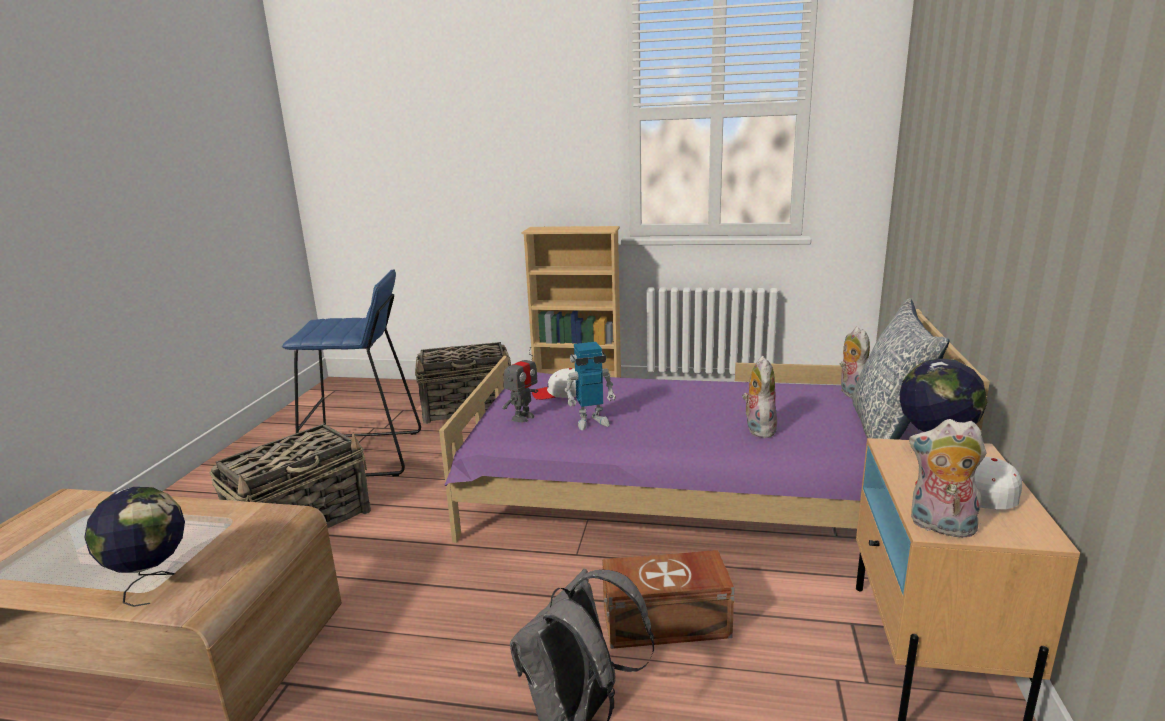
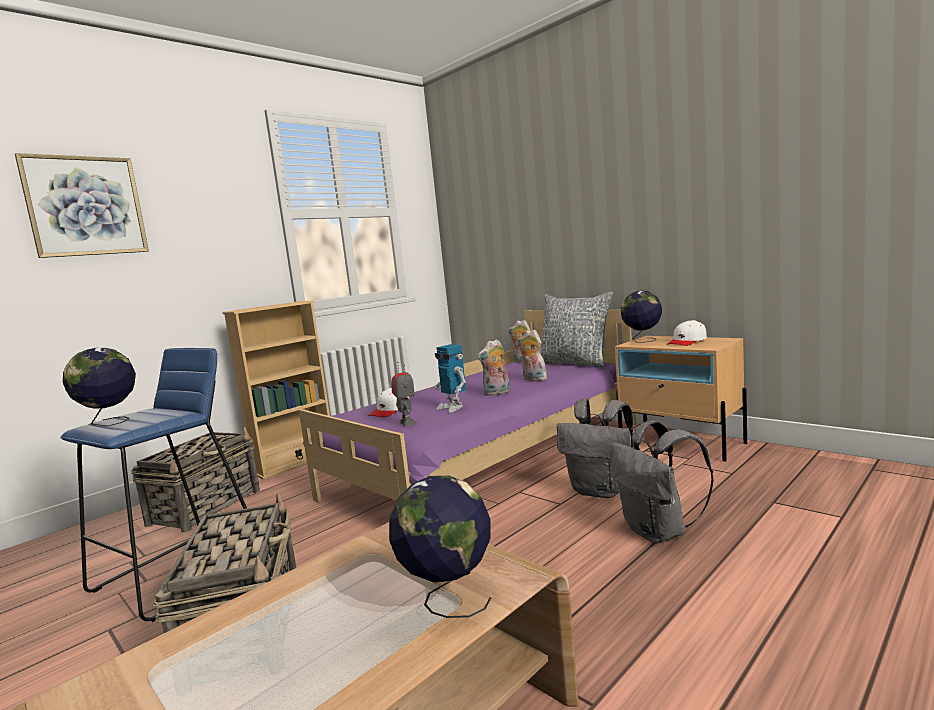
camera: 55 degrees left, 10 degrees down
(322, 324) = (110, 423): none -> globe
(437, 111) = (85, 206): none -> picture
(591, 421) = (453, 407): toy robot -> toy robot turned 120 degrees clockwise
(668, 623) = (601, 491): brown storage box -> grey backpack
(940, 527) = (709, 346): plush toy -> plush toy (497, 393)

